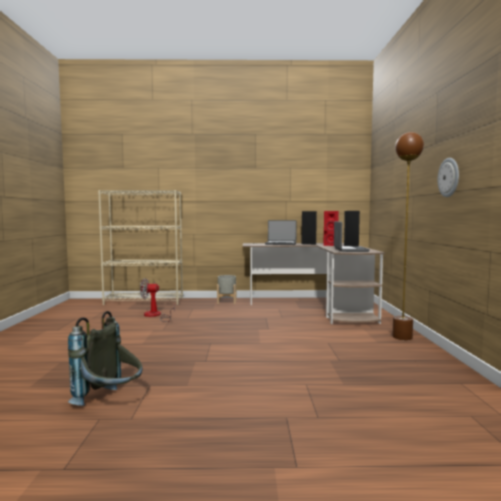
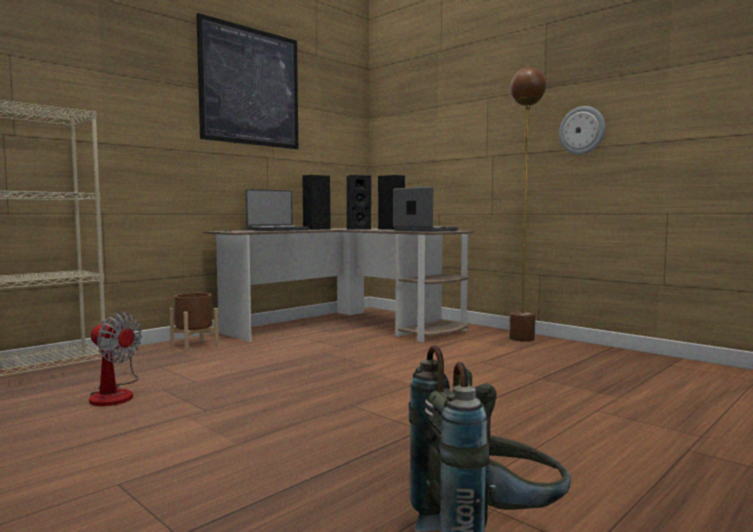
camera: 45 degrees left, 0 degrees up
(155, 315) = (115, 394): fan -> fan turned 105 degrees counterclockwise
(226, 302) = (194, 345): grey planter -> brown planter
(275, 162) = (250, 87): none -> picture
(331, 245) = (357, 229): red speaker -> black speaker

